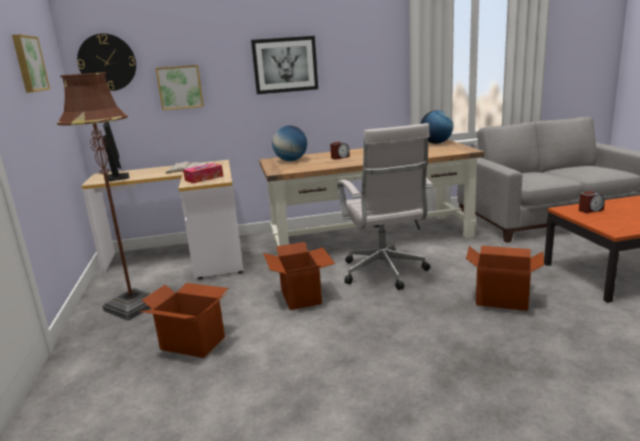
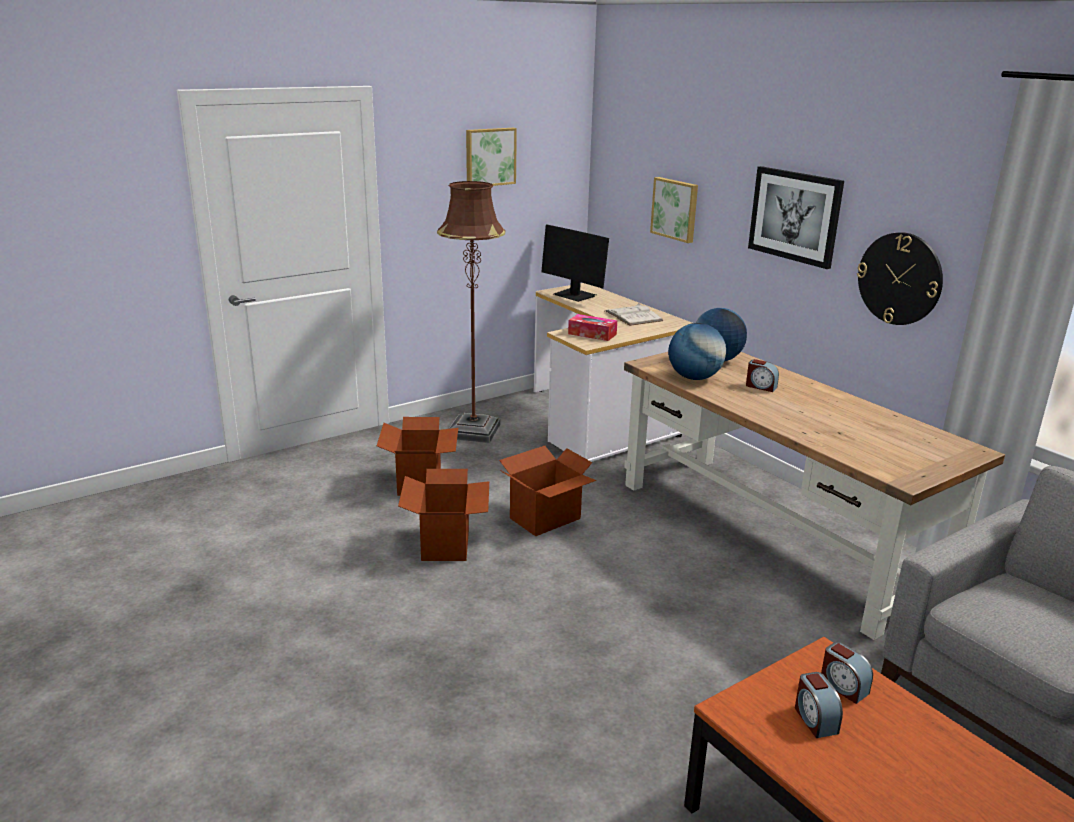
camera: 65 degrees right, 5 degrees up
(107, 62) = (621, 158): wall clock -> wall clock (900, 278)
(117, 177) = (574, 296): monitor -> monitor turned 90 degrees clockwise
(384, 273) = (651, 567): white office chair -> none
(436, 143) = (946, 446): globe -> globe (694, 378)
(501, 299) = (630, 683): cardboard box -> cardboard box (446, 544)
(618, 218) = (814, 719): none -> alarm clock

